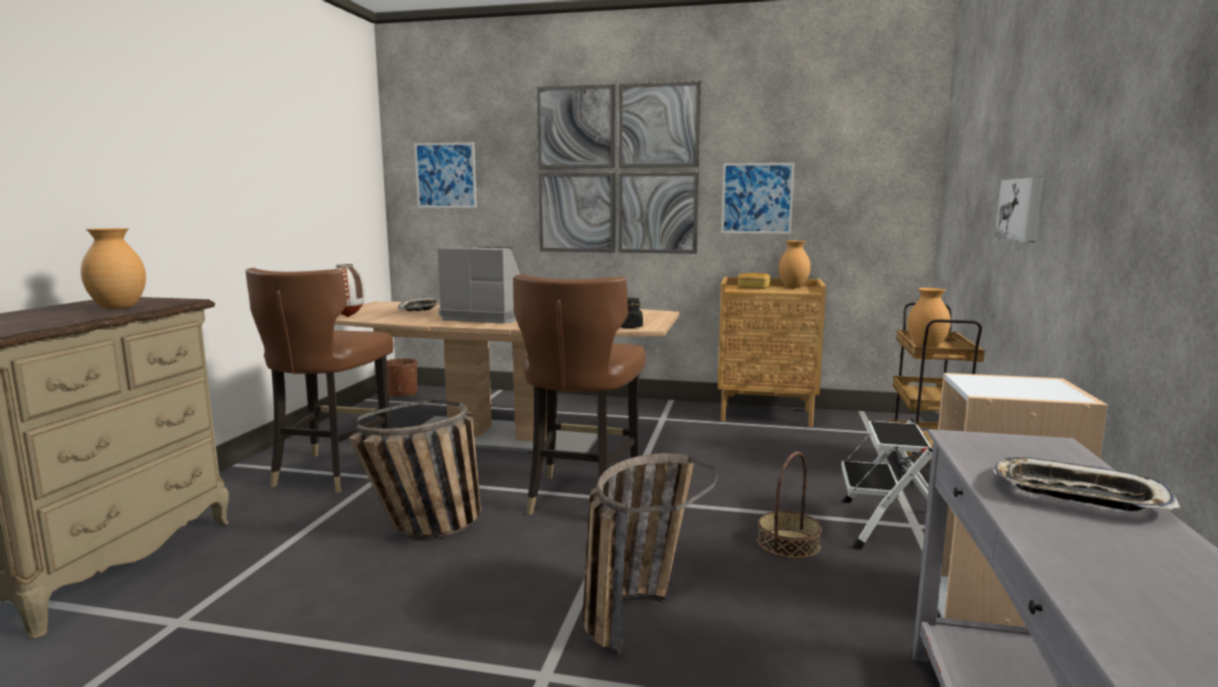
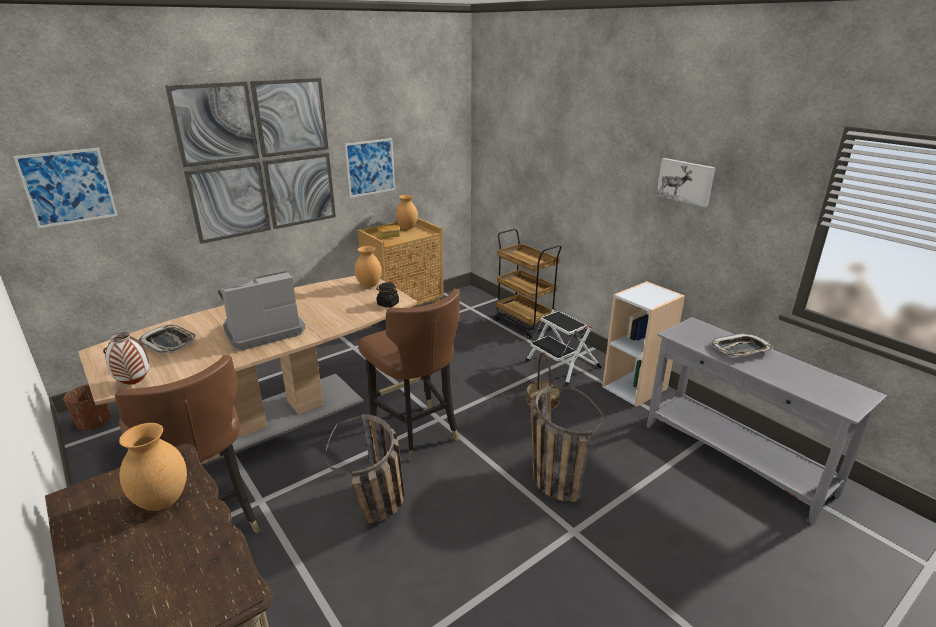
camera: 50 degrees left, 15 degrees up
(926, 346) = (522, 259): brown vase -> brown vase (369, 285)
(1022, 210) = (586, 188): picture -> picture (686, 181)

